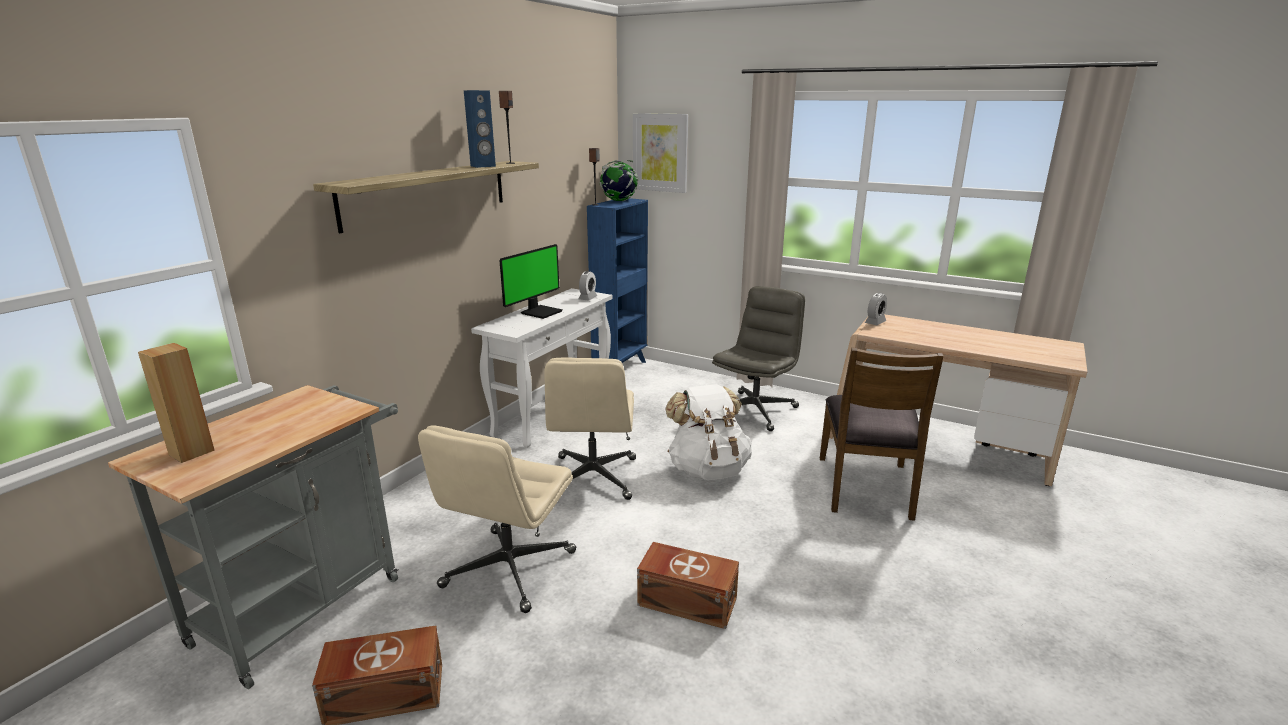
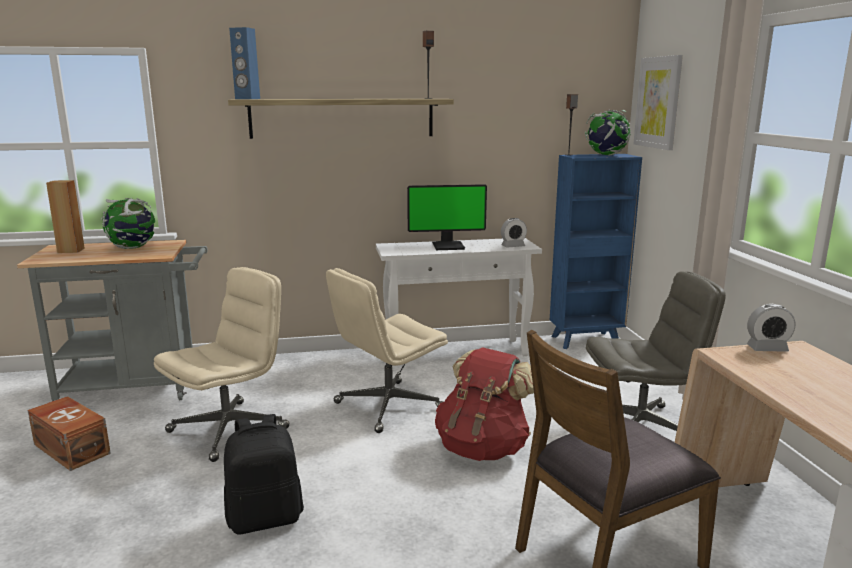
camera: 50 degrees right, 5 degrees down
(277, 416) = (132, 248): none -> globe
(483, 166) = (393, 98): blue speaker -> blue speaker (247, 99)
(508, 570) = (229, 429): beige office chair -> beige office chair turned 150 degrees clockwise
(686, 600) = (265, 518): brown storage box -> black backpack
(708, 469) = (483, 448): white backpack -> red backpack

